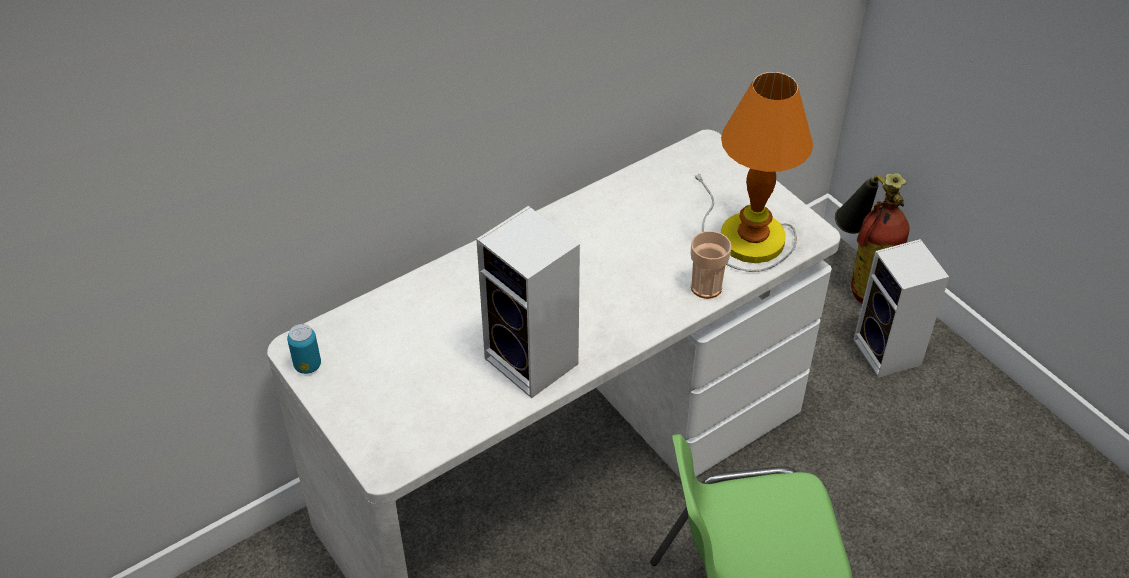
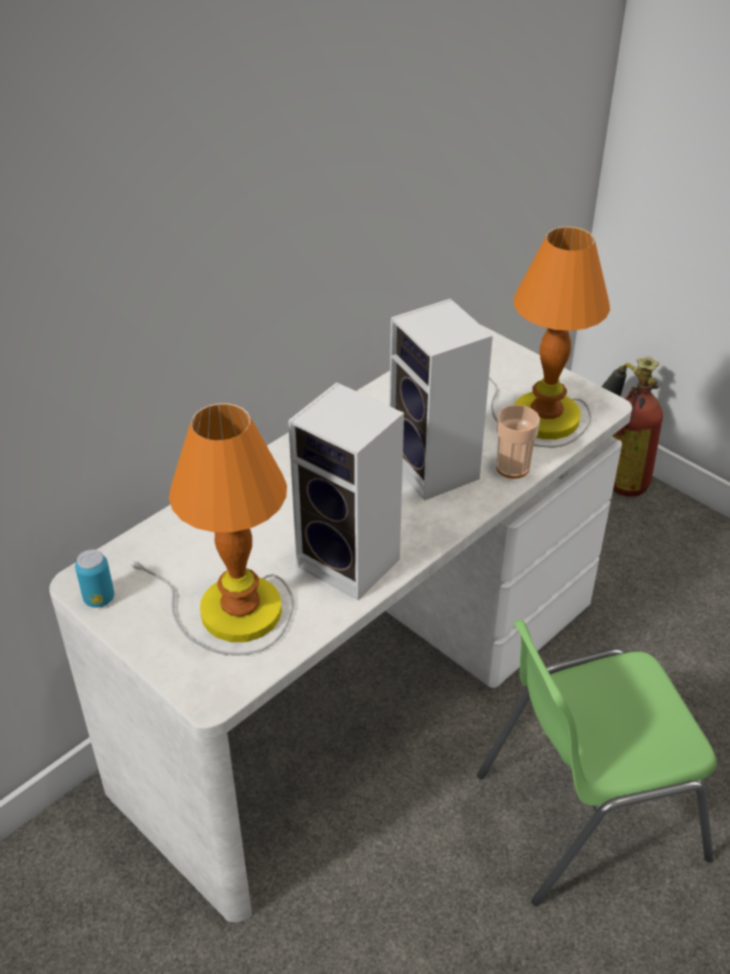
camera: 10 degrees left, 5 degrees down
(418, 393) = (230, 611): none -> table lamp
(889, 354) = (660, 538): speaker -> speaker (437, 470)

